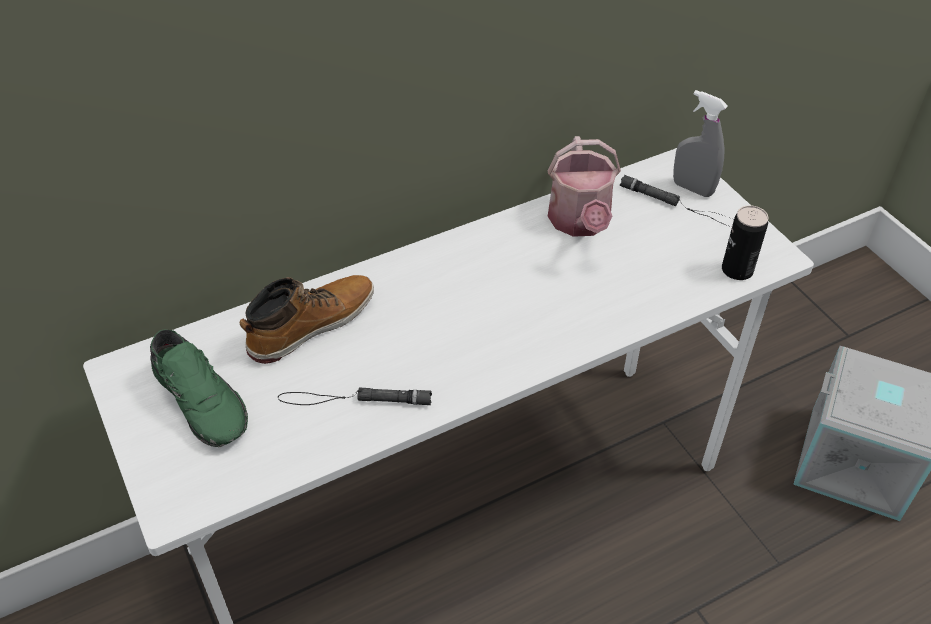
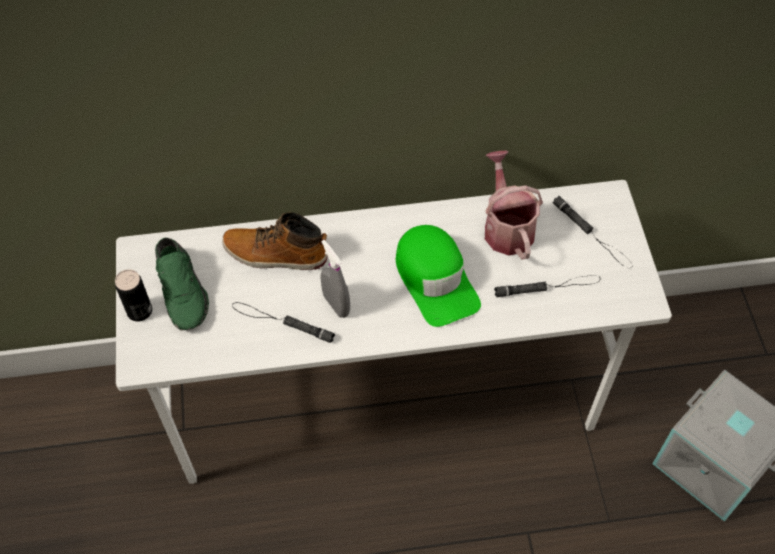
camera: 20 degrees right, 10 degrees up
(311, 324) = (275, 254): boot -> boot turned 150 degrees counterclockwise
(526, 298) = (435, 279): none -> green cap
(580, 222) = (506, 227): watering can -> watering can turned 150 degrees clockwise
(661, 270) = (547, 287): none -> black flashlight
(692, 188) = (610, 222): grey spray bottle -> grey spray bottle (336, 305)
(737, 270) = (606, 304): can -> can (139, 311)

